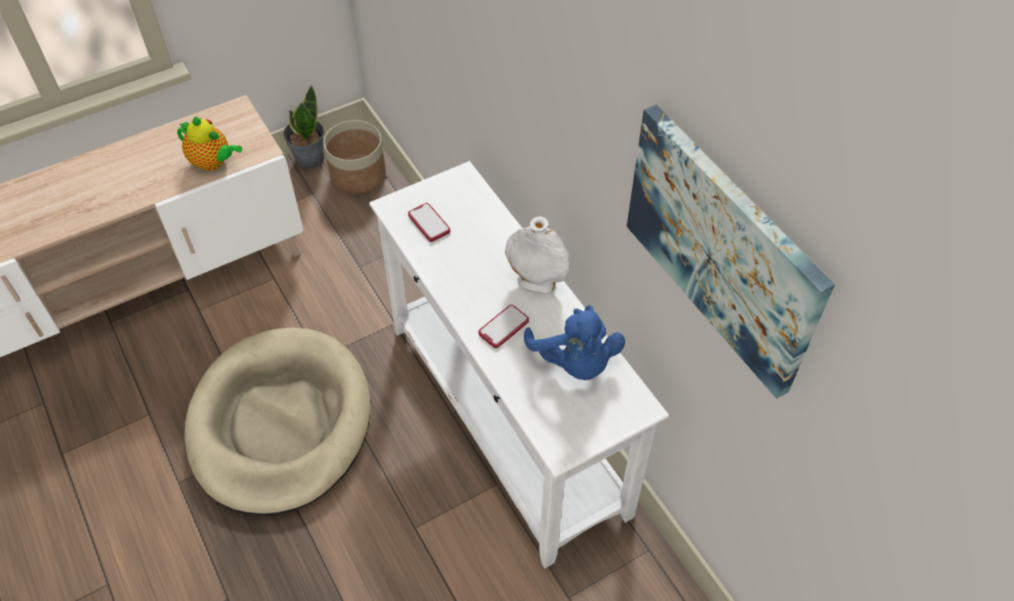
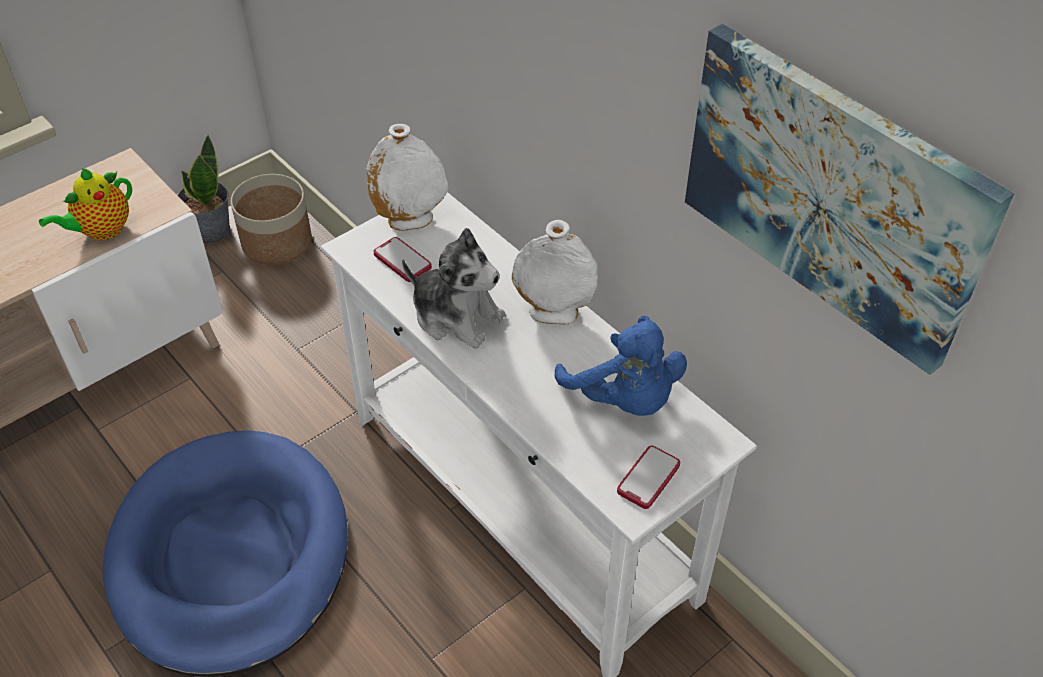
camera: 10 degrees left, 5 degrees down
(213, 162) = (101, 231): teapot -> teapot turned 120 degrees clockwise
(280, 424) = (230, 555): beige dog bed -> blue dog bed
(442, 189) = (411, 220): none -> white vase
(461, 275) = (456, 316): none -> plush toy
(503, 327) = (525, 370): phone -> phone (648, 478)

